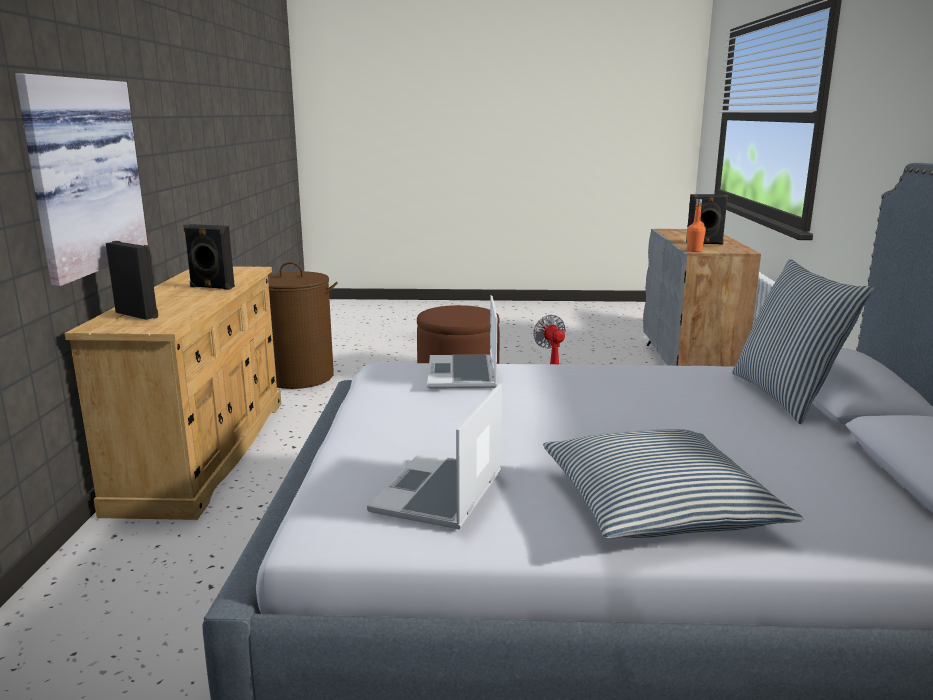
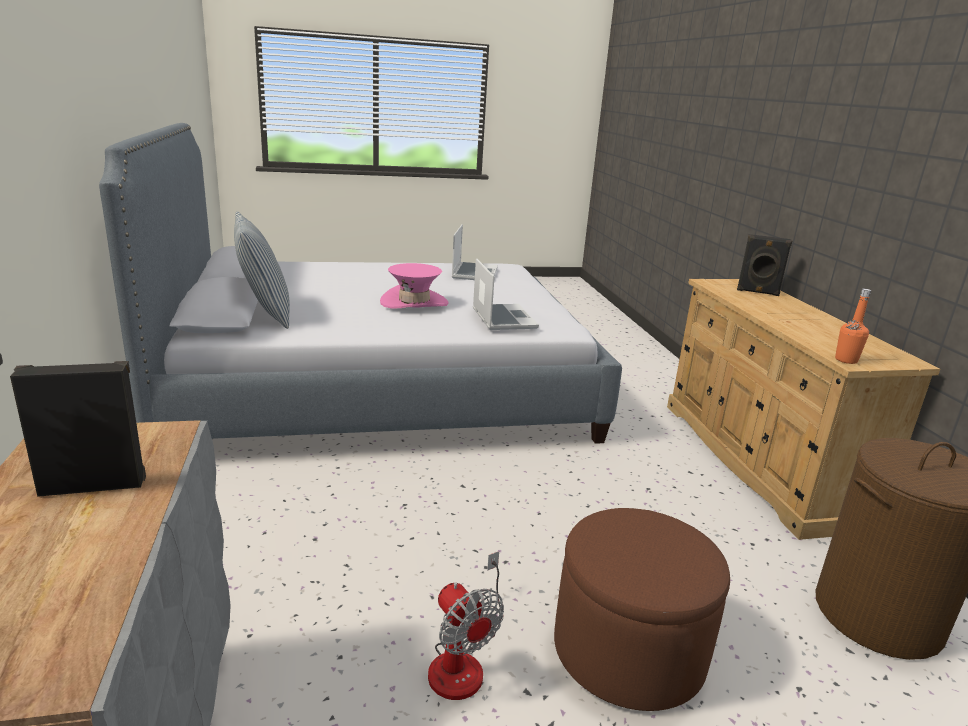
camera: 165 degrees right, 5 degrees up
(80, 175) = (823, 189): picture -> none
(211, 287) = (796, 324): black speaker -> none
(581, 405) = (414, 302): none -> pink hat
(657, 505) = (382, 271): pillow -> none
(694, 251) = (174, 431): orange bottle -> orange bottle (846, 360)

